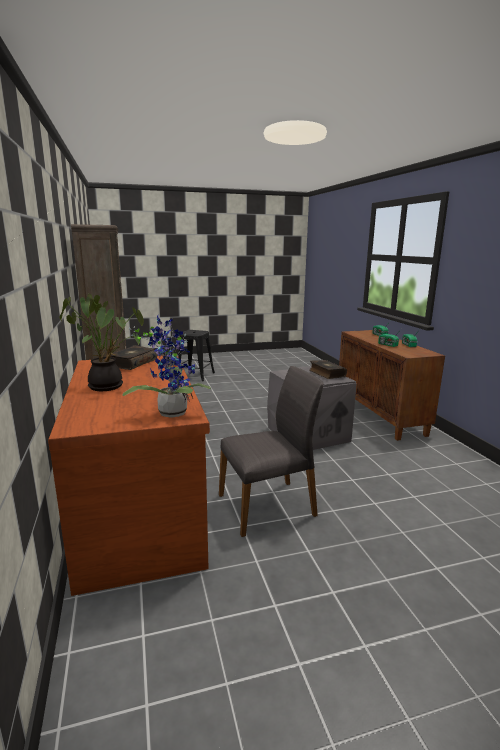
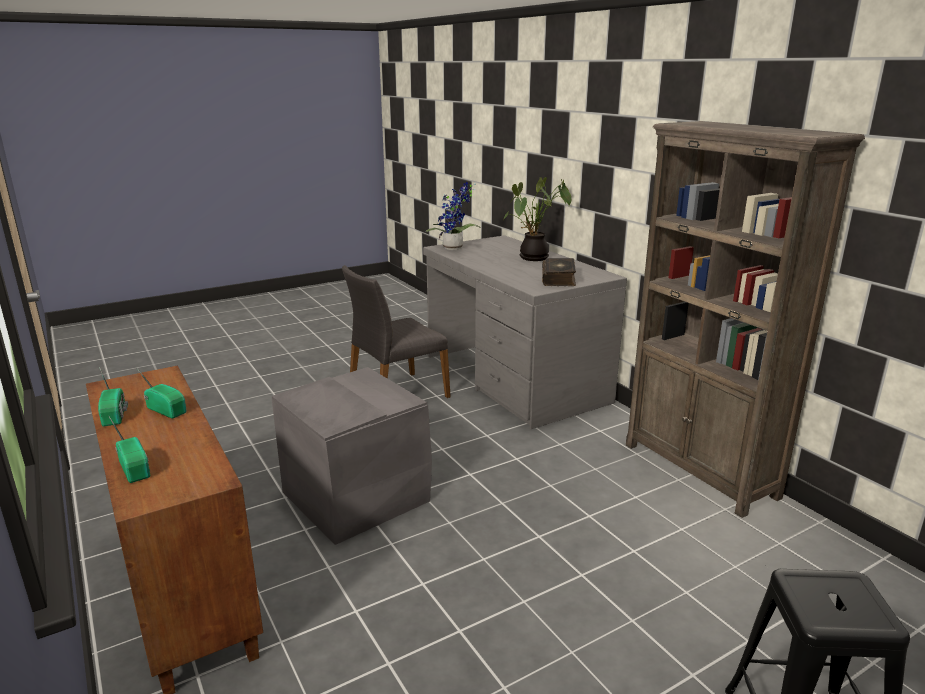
camera: 165 degrees right, 5 degrees up
(140, 508) = (514, 379): brown desk -> grey desk
(326, 374) = (320, 403): book -> none

